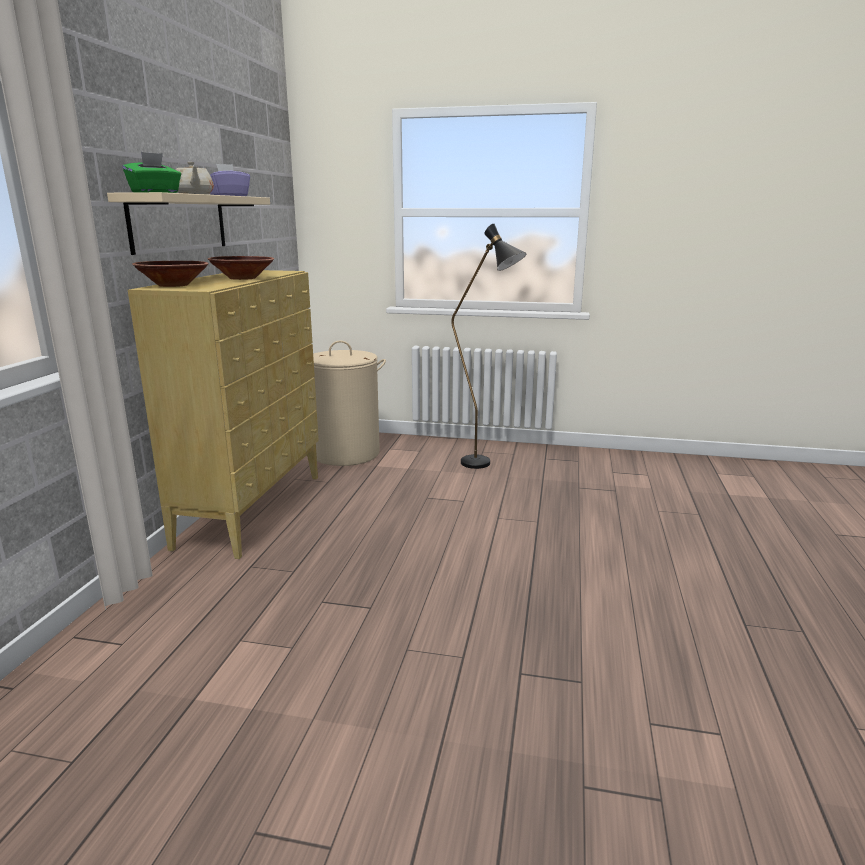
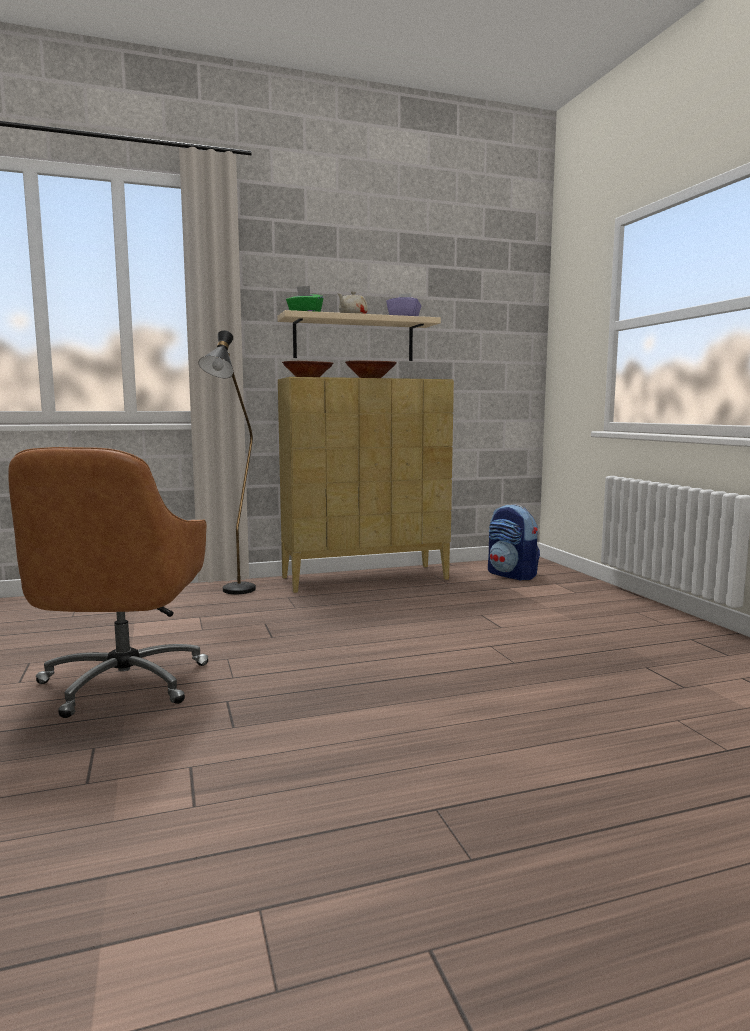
camera: 60 degrees right, 10 degrees down
(346, 453) = (512, 575): beige laundry basket -> backpack
(418, 740) = (123, 683): none -> brown office chair
(485, 465) = (602, 619): black floor lamp -> black floor lamp (235, 593)

